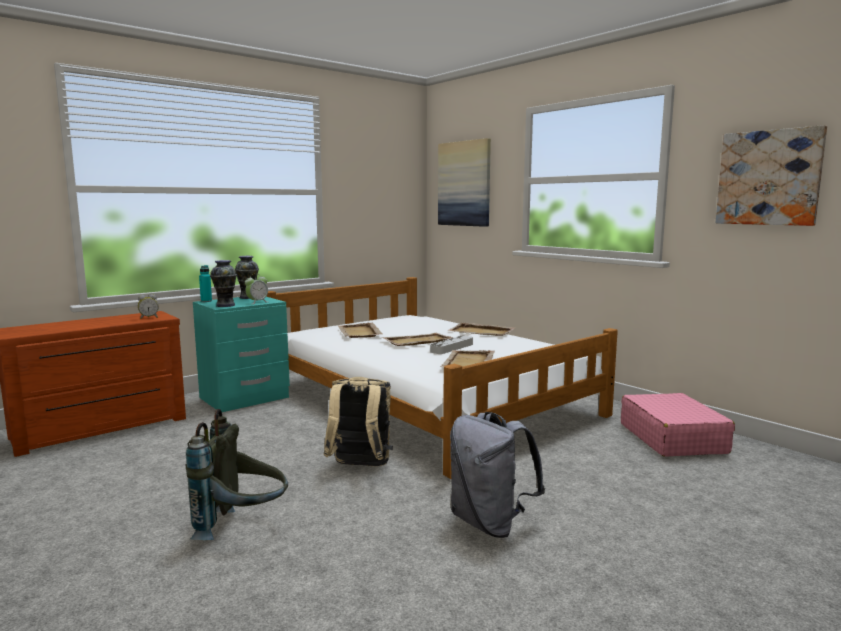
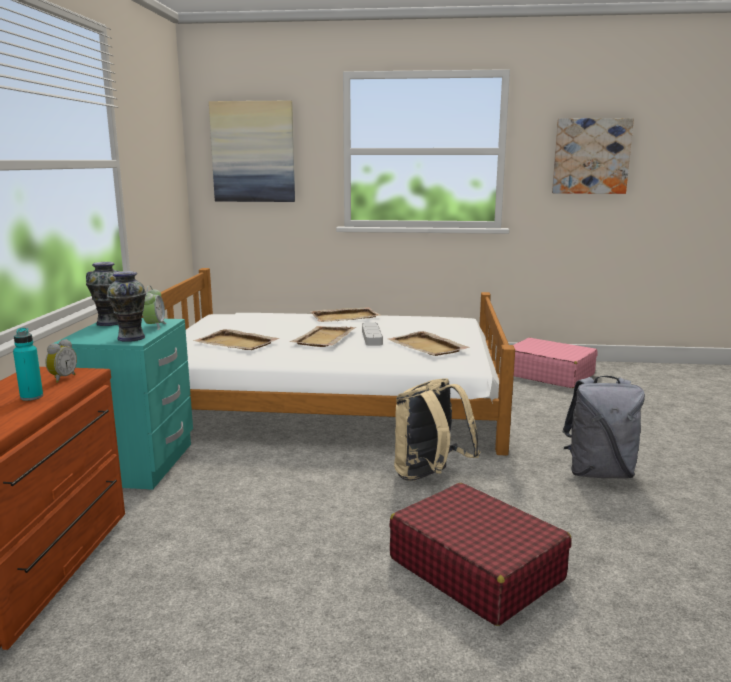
camera: 45 degrees left, 5 degrees up
(206, 301) = (74, 338): turquoise bottle -> turquoise bottle (31, 397)
(242, 527) = (475, 568): grey backpack -> red suitcase

